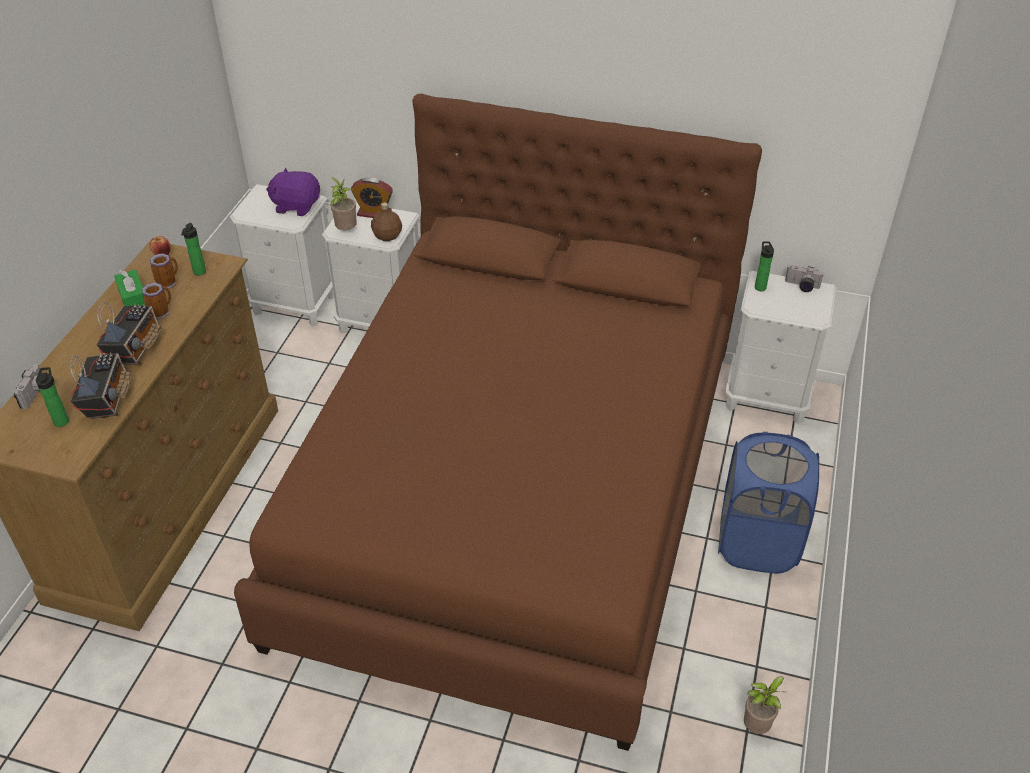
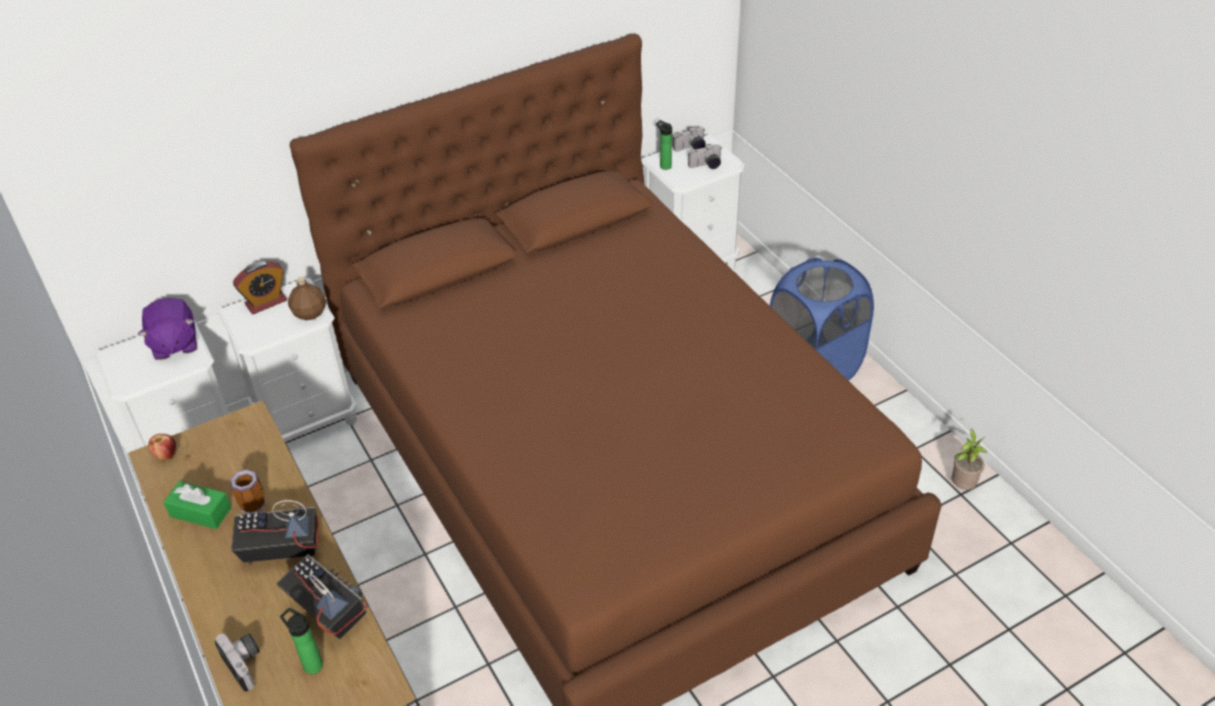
camera: 45 degrees left, 0 degrees up
(135, 349) = (281, 550): radio -> radio turned 60 degrees counterclockwise
(168, 282) = (215, 474): mug -> none
(199, 273) = (234, 444): bottle -> none
(296, 206) = (174, 344): purple plush toy -> purple plush toy turned 75 degrees counterclockwise
(346, 230) = (261, 333): potted plant -> none
(794, 307) = (706, 166): none -> camera

